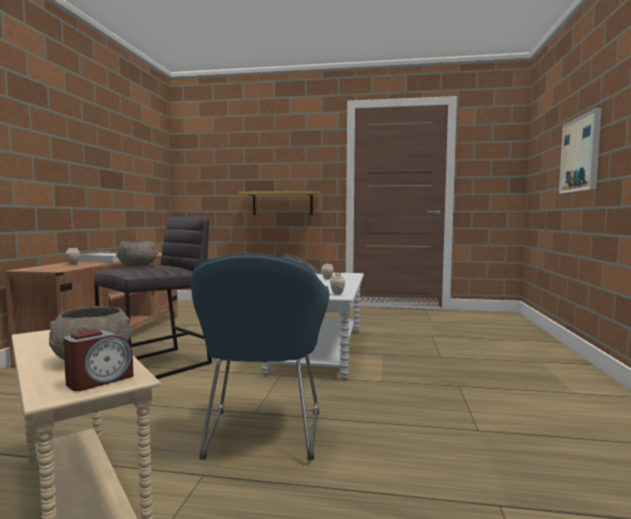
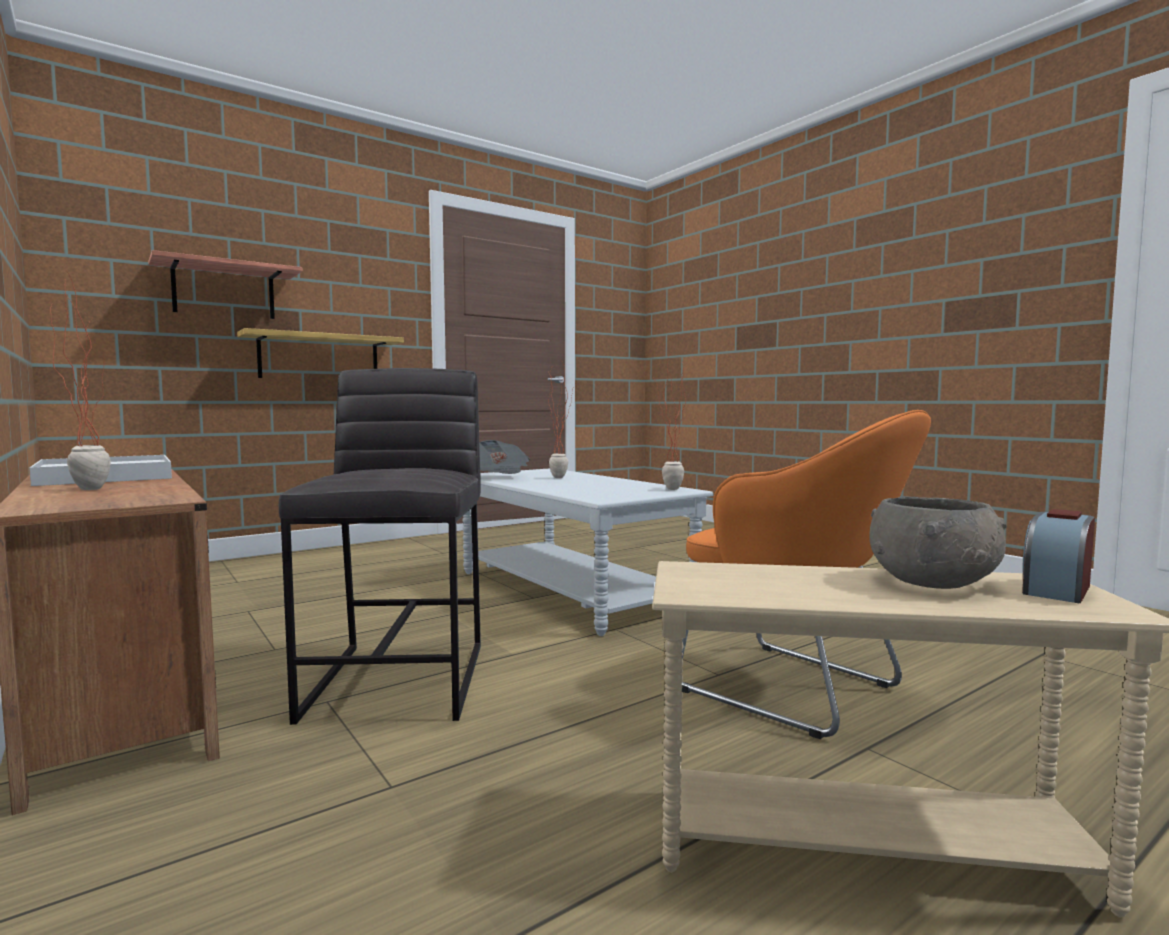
camera: 45 degrees left, 0 degrees up
(99, 380) = (1056, 589): alarm clock -> alarm clock turned 135 degrees counterclockwise
(138, 266) = (387, 470): grey bowl -> none
(240, 174) = (224, 292): none -> shelf
(261, 437) = (797, 691): blue armchair -> orange armchair
(581, 154) = (772, 315): picture -> none

